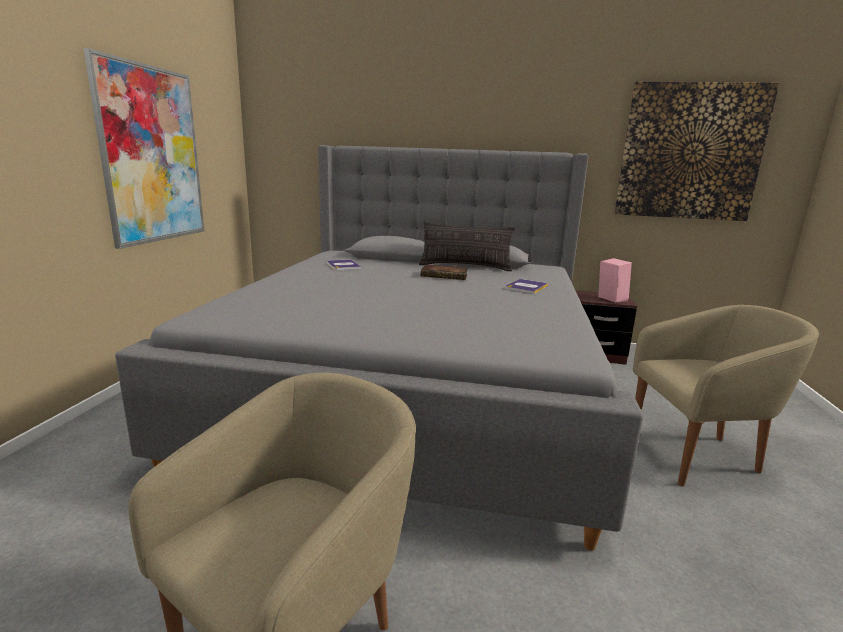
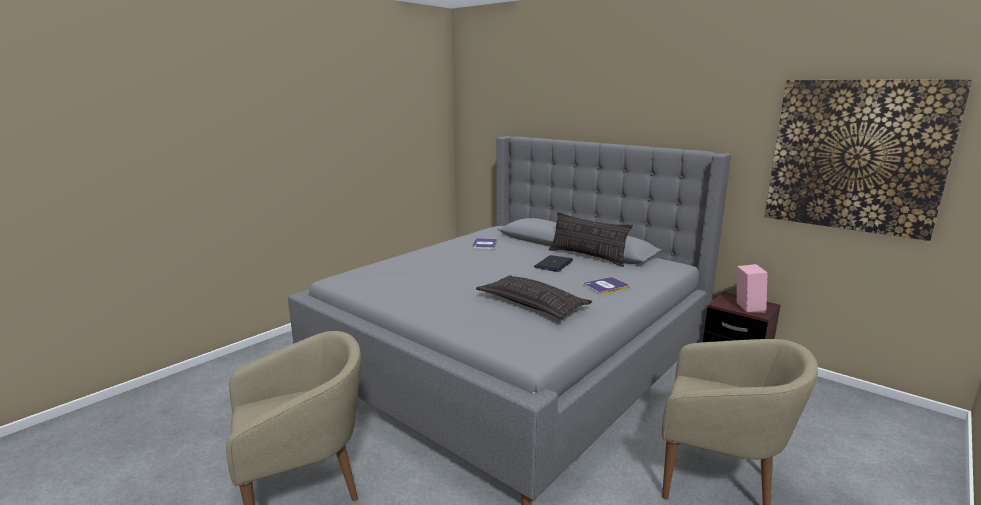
camera: 30 degrees right, 0 degrees up
(152, 155) = (366, 153): picture -> none
(445, 275) = (553, 264): book -> laptop
(488, 310) = (532, 304): none -> pillow

